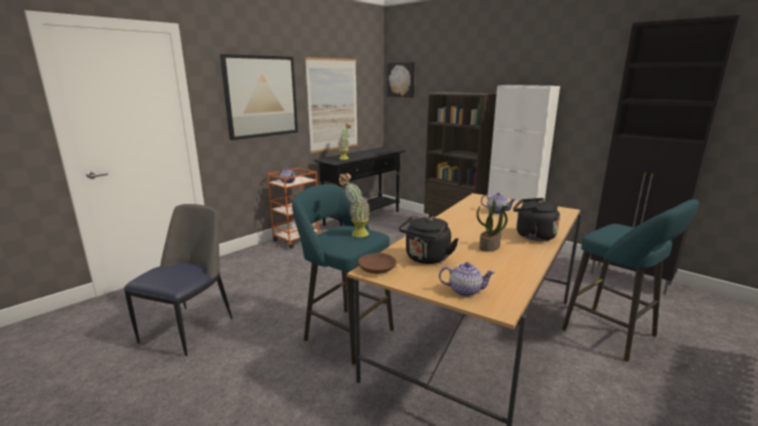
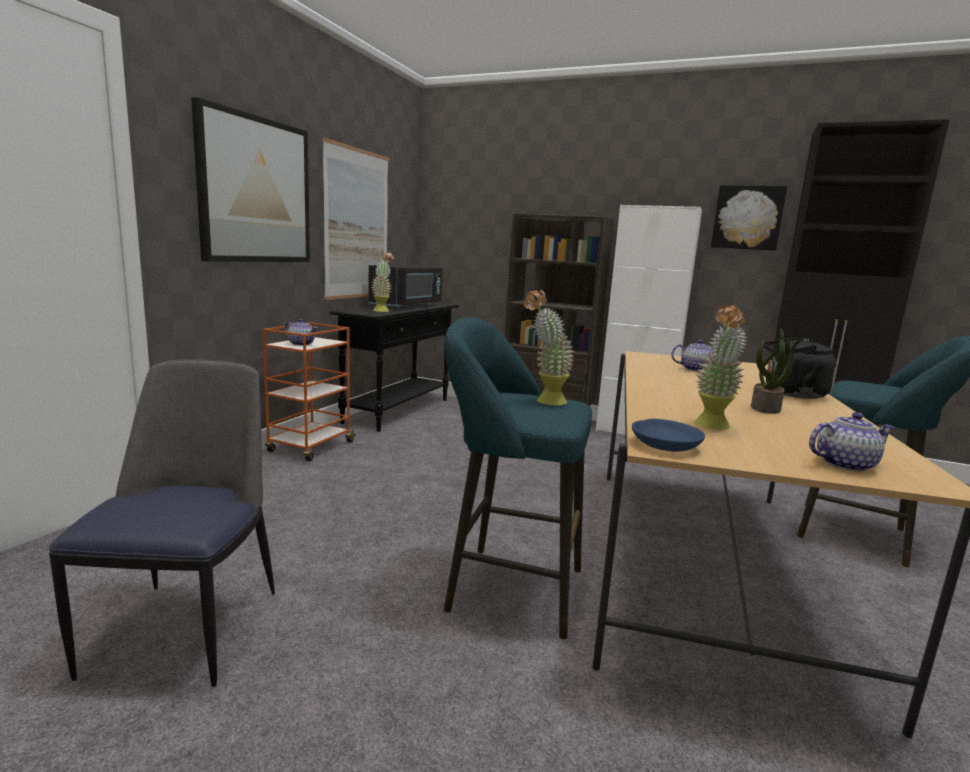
camera: 20 degrees left, 5 degrees down
(368, 152) = (408, 305): none -> black microwave
(377, 268) = (664, 444): brown bowl -> blue bowl
(401, 79) = (451, 198): picture -> picture (747, 218)
(426, 259) = (712, 427): black kettle -> potted plant

